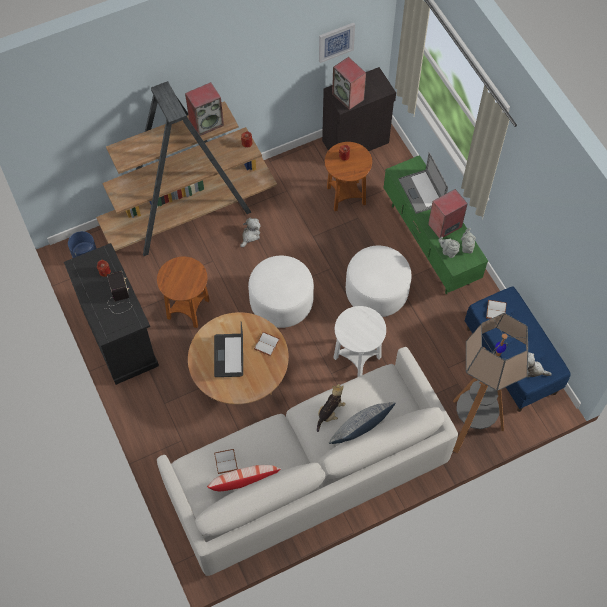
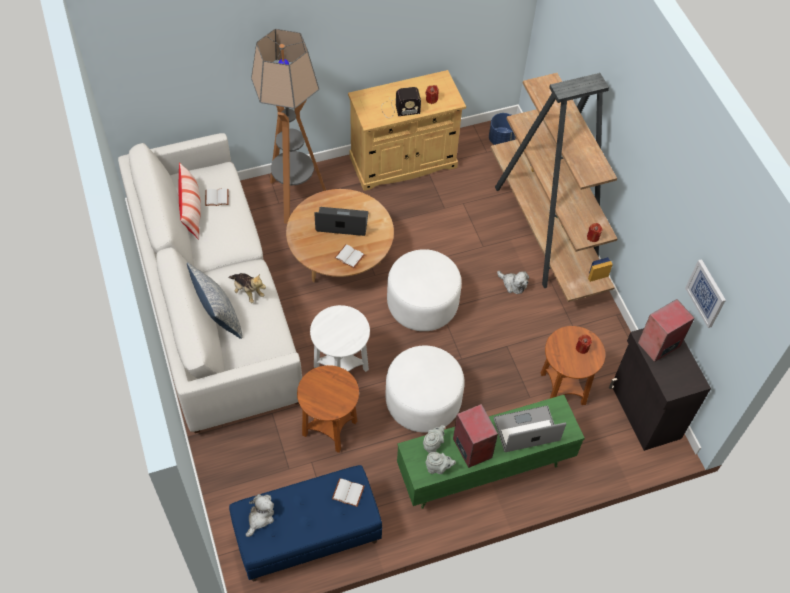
camera: 95 degrees right, 5 degrees down
(119, 335) = (403, 162): black cabinet -> beige cabinet
(188, 309) = (425, 220): brown side table -> brown side table (330, 428)
(206, 122) = (585, 158): speaker -> none
(471, 426) = (232, 472): floor lamp -> floor lamp (295, 198)

